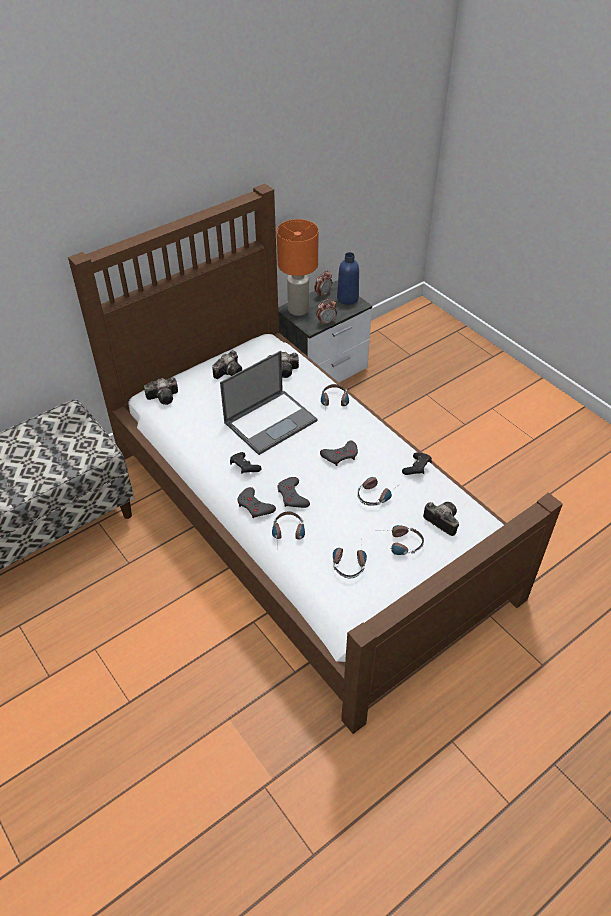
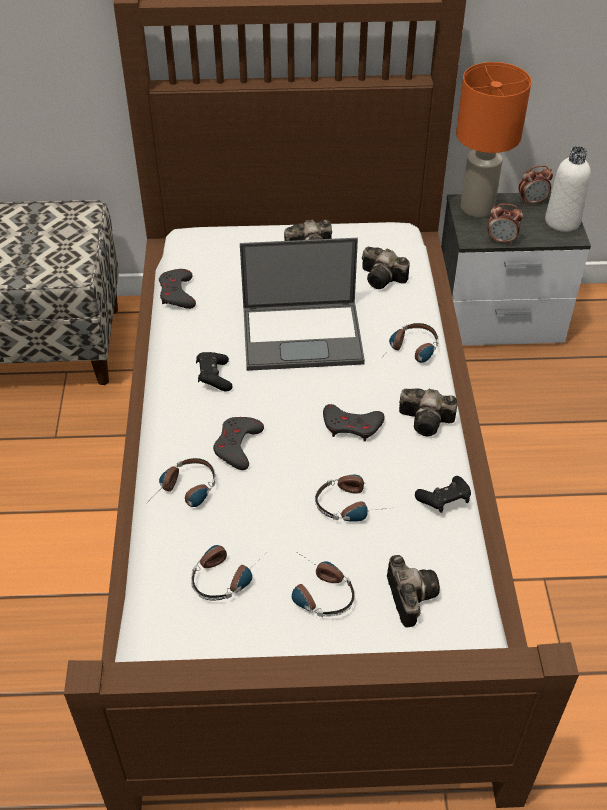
camera: 35 degrees right, 0 degrees up
(165, 397) = (205, 244): camera -> camera (428, 421)
(255, 506) = (179, 433): grey game controller -> grey game controller (177, 293)
(347, 298) = (562, 221): blue bottle -> white bottle

